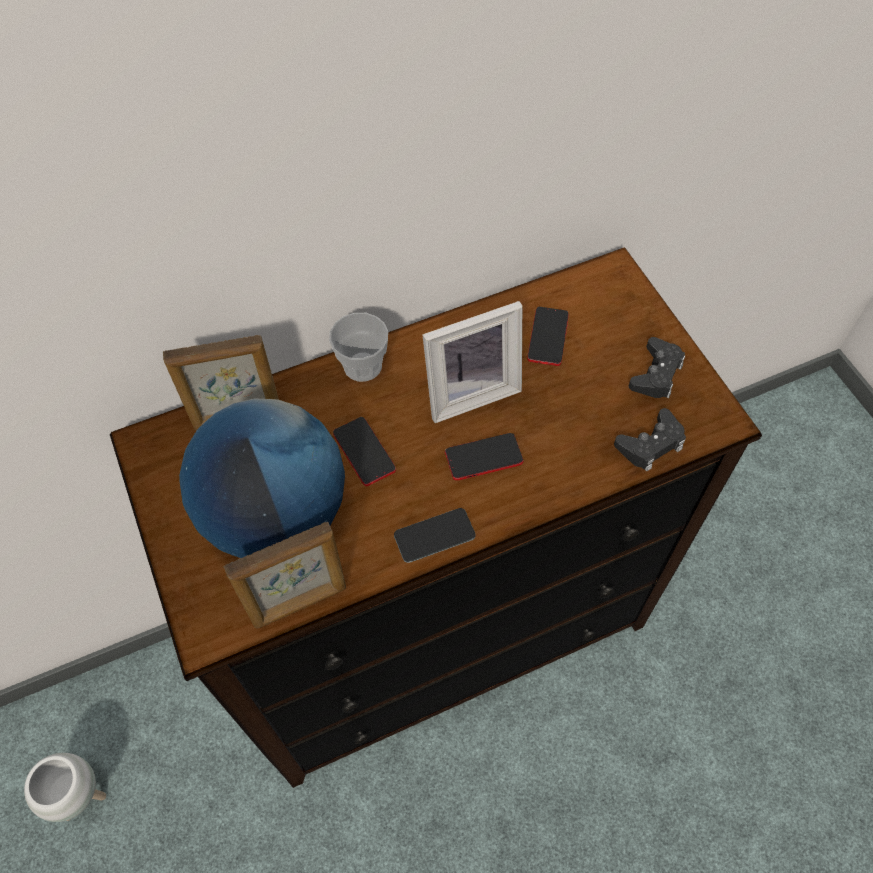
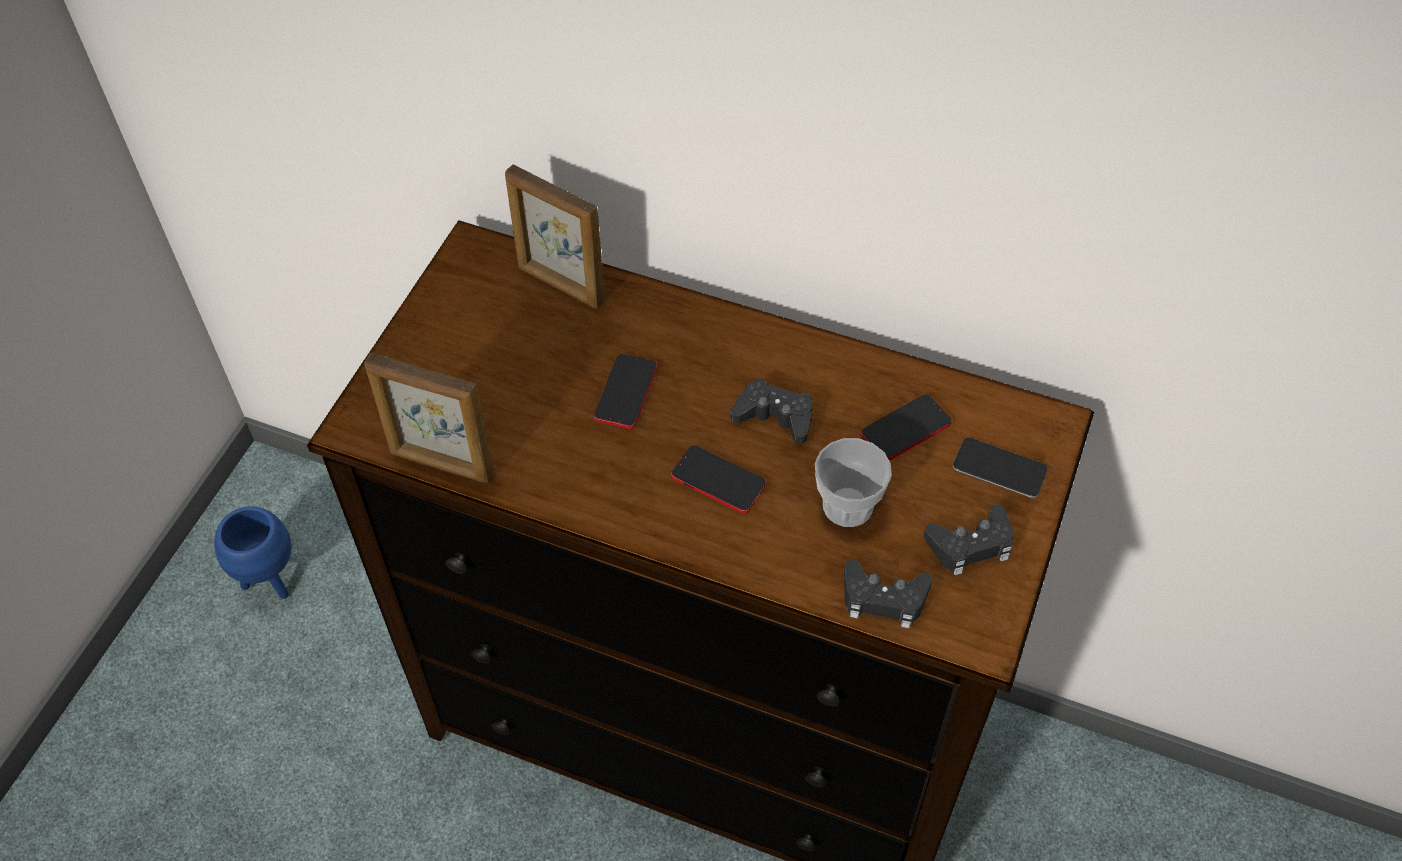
camera: 45 degrees right, 5 degrees down
(81, 797) = (269, 581): white planter -> blue planter
(276, 514) = (502, 383): globe -> none
(362, 366) = (709, 322): cup -> cup (847, 506)
(434, 535) = (601, 505): phone -> phone (999, 468)
(469, 391) = (774, 417): picture frame -> black game controller

